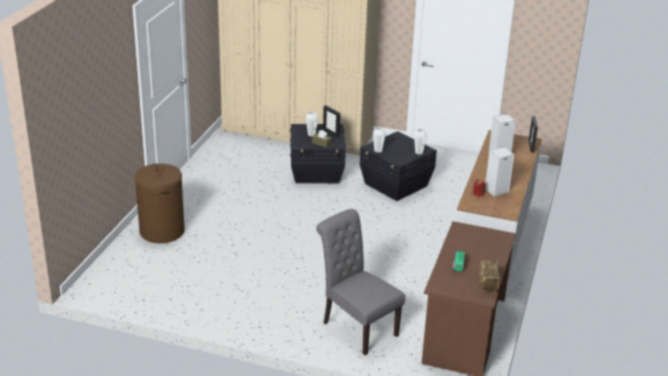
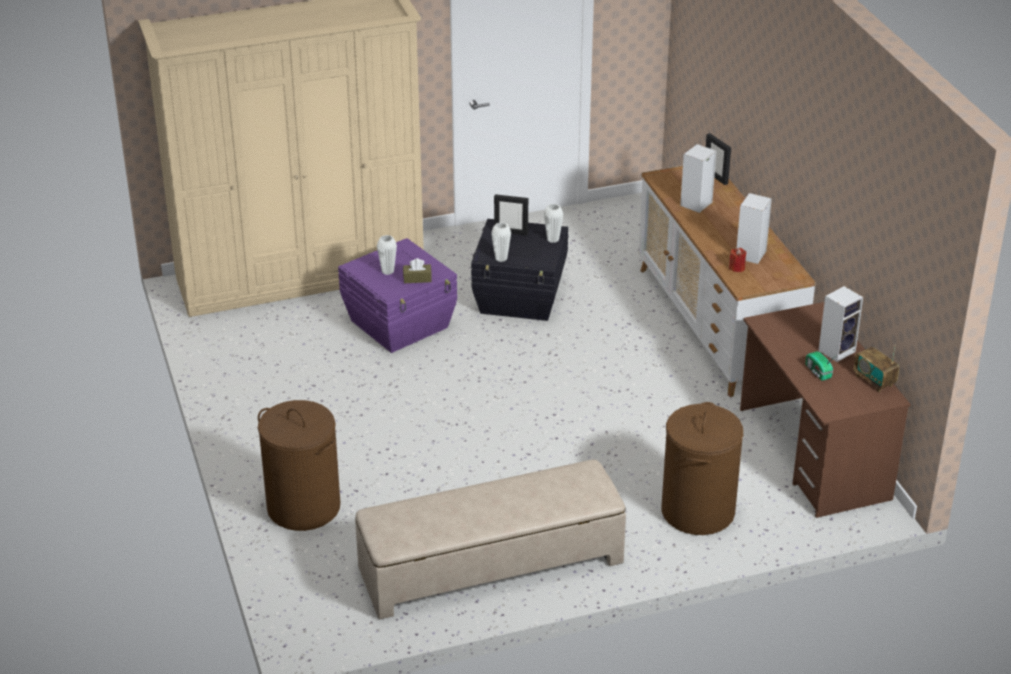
camera: 35 degrees left, 5 degrees up
(212, 299) = (490, 565): none -> beige bench
(317, 172) = (400, 324): black storage box -> purple storage box
(331, 132) = (410, 257): picture frame -> picture frame (511, 232)
(356, 327) = (697, 511): grey chair -> brown laundry basket
(487, 260) = (837, 350): none -> speaker

